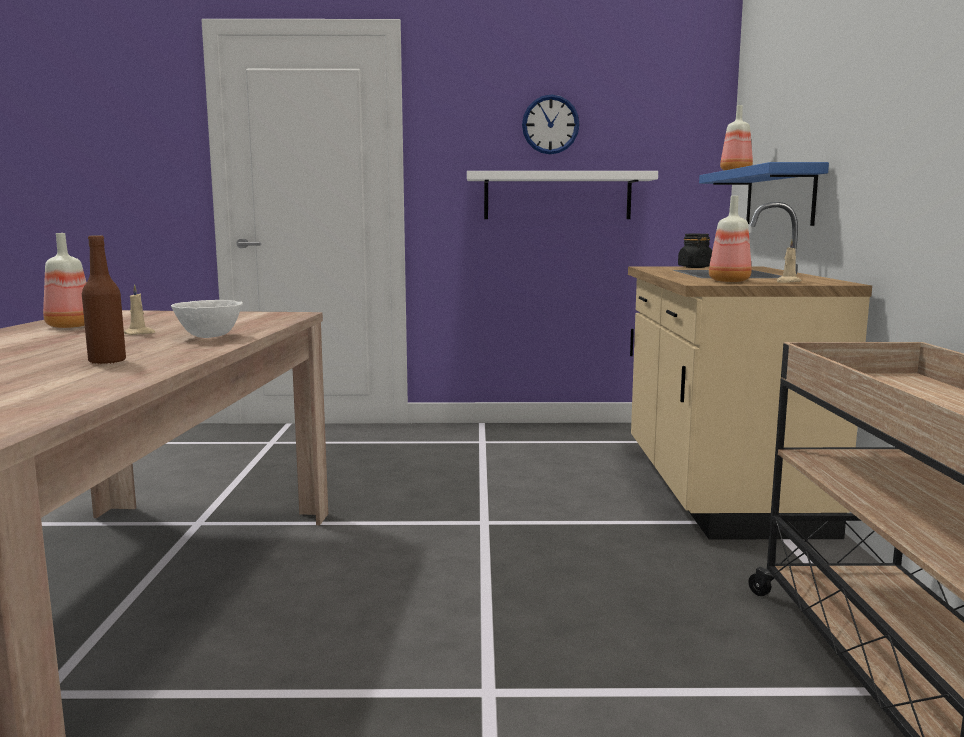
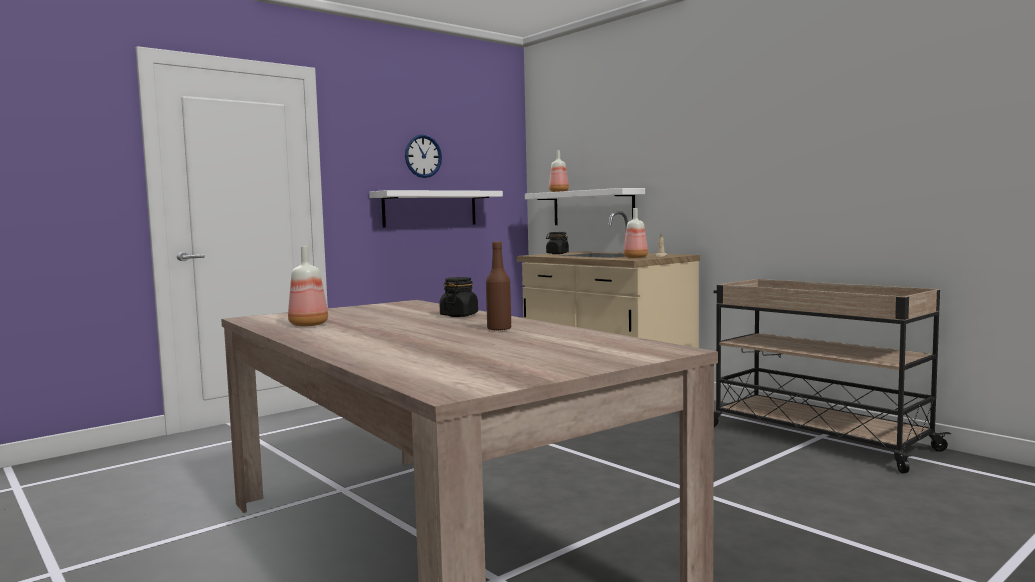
camera: 40 degrees left, 5 degrees down
(140, 333) = (399, 320): beige candle -> none
(209, 337) = (459, 315): white bowl -> black jar
(779, 197) = (592, 208): blue shelf -> white shelf

